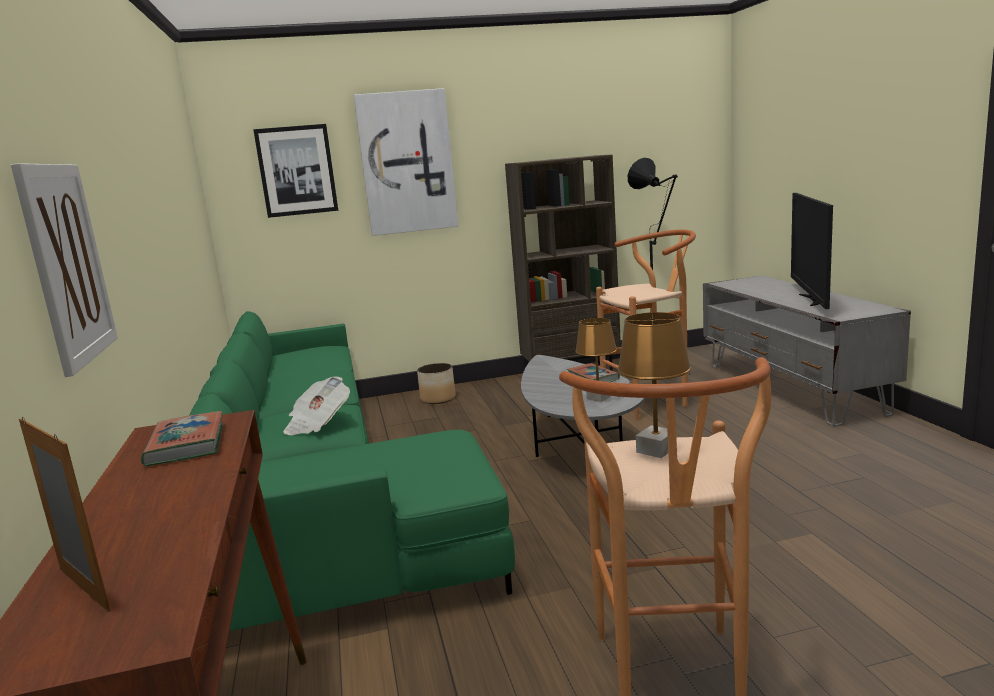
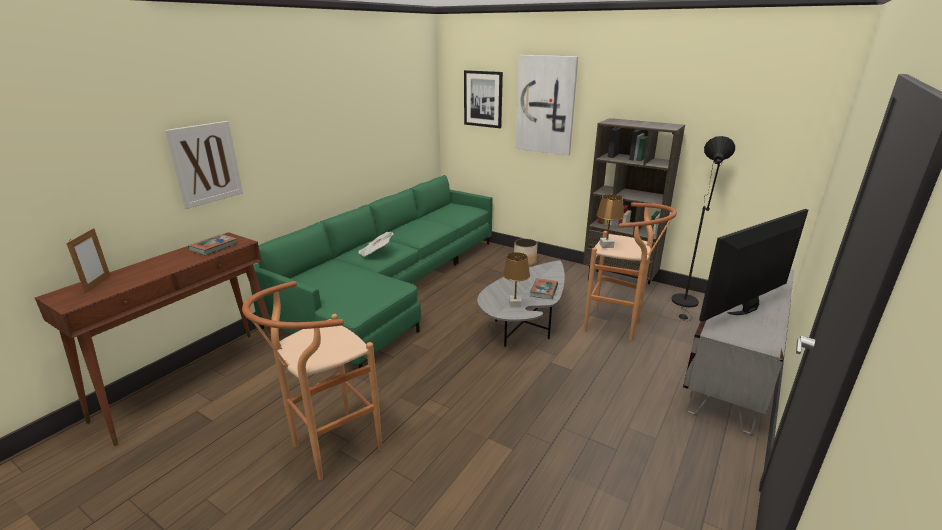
camera: 45 degrees right, 10 degrees up
(656, 449) = (336, 339): brown table lamp -> brown table lamp (606, 246)

